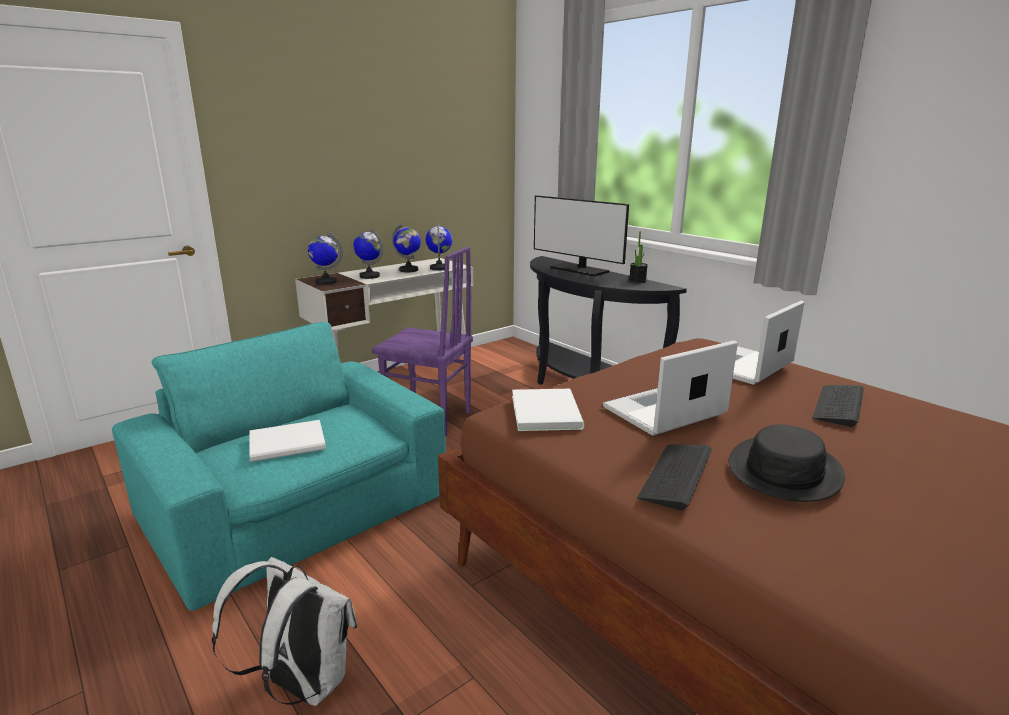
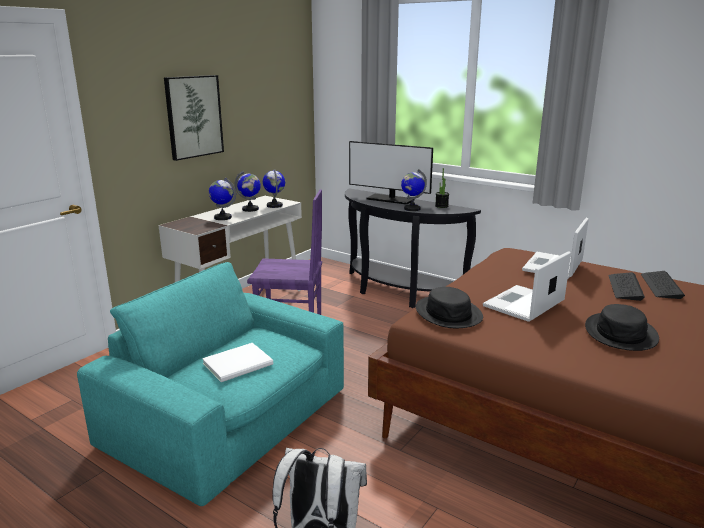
camera: 15 degrees left, 0 degrees up
(326, 282) = (190, 226): globe -> globe (412, 209)
(347, 157) = (193, 116): none -> picture
(547, 411) = (448, 313): white book -> black hat
(676, 475) = (561, 345): keyboard -> keyboard (661, 286)

